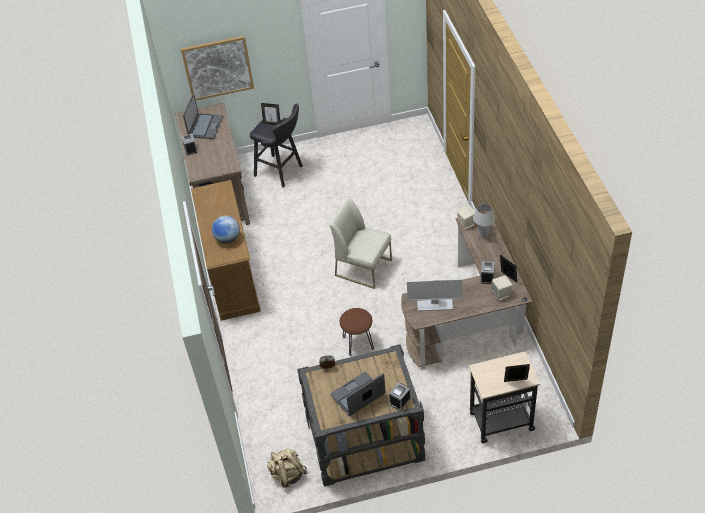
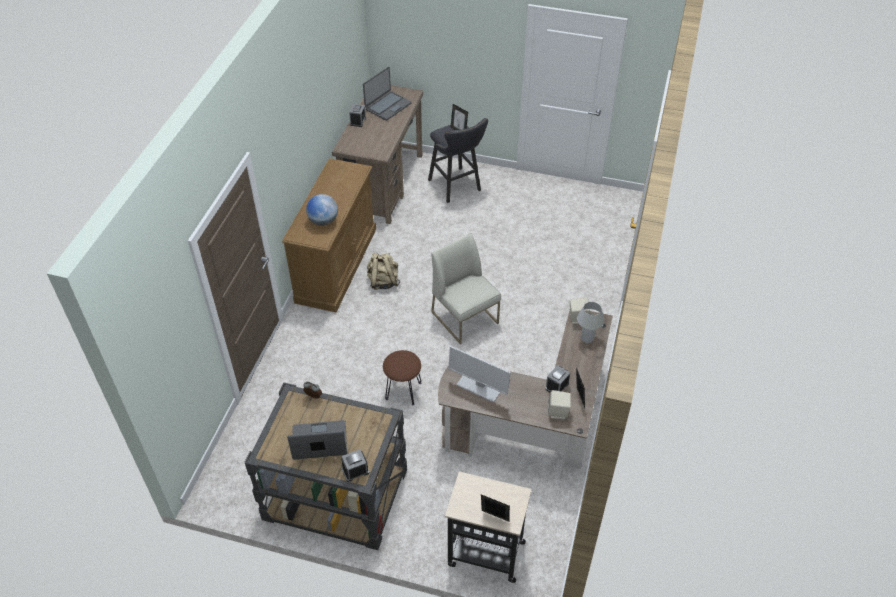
camera: 25 degrees right, 0 degrees up
(218, 68) = (424, 50): picture -> none
(287, 474) = (238, 488): beige backpack -> beige backpack (383, 281)

